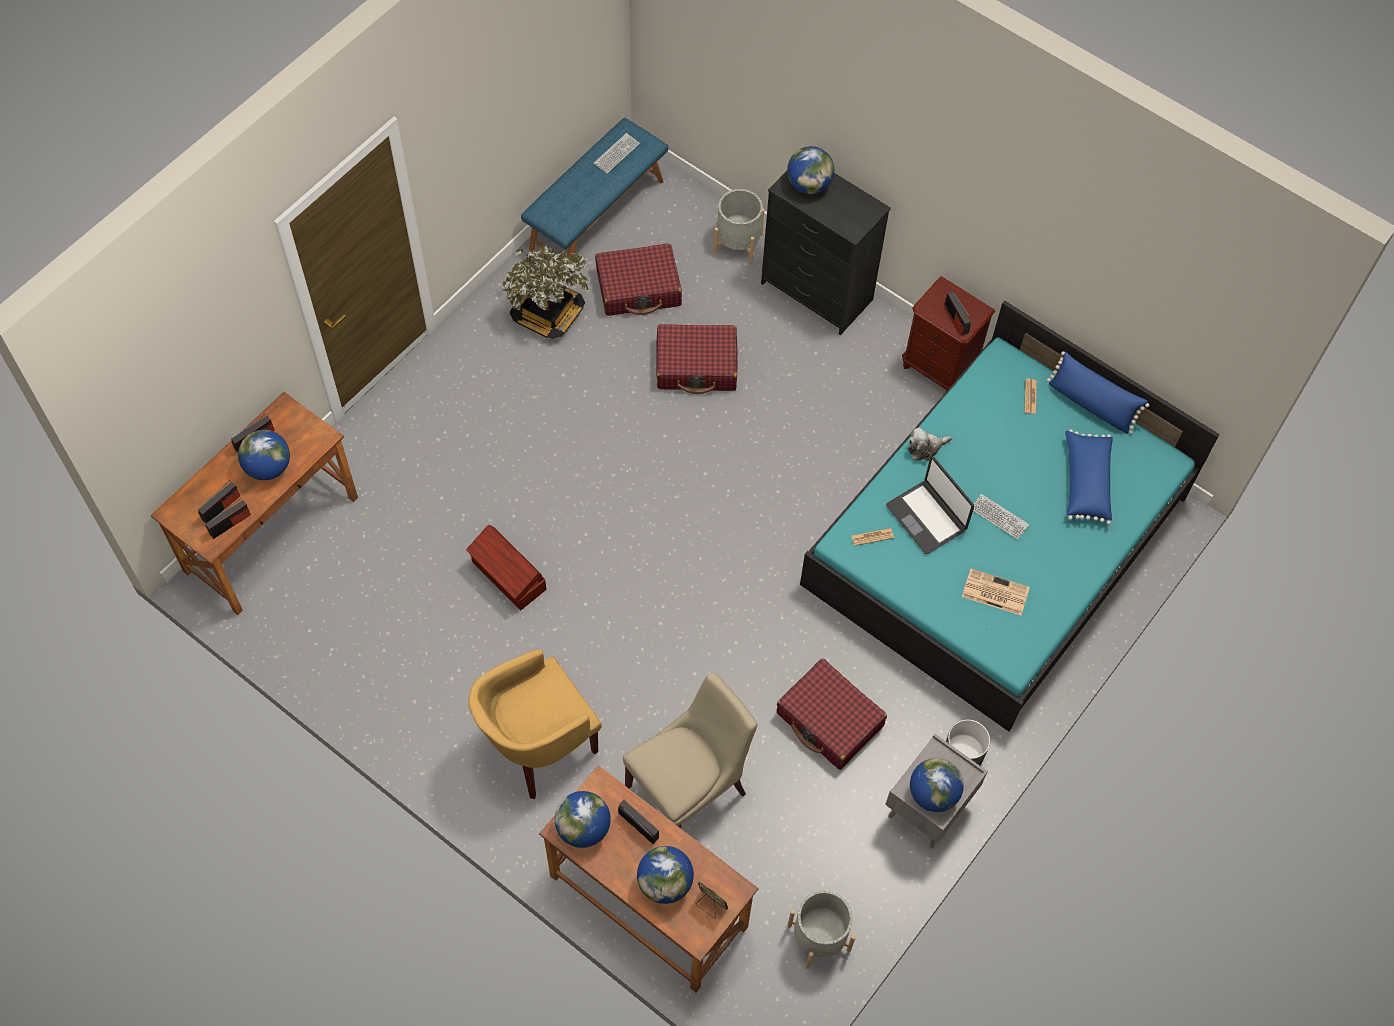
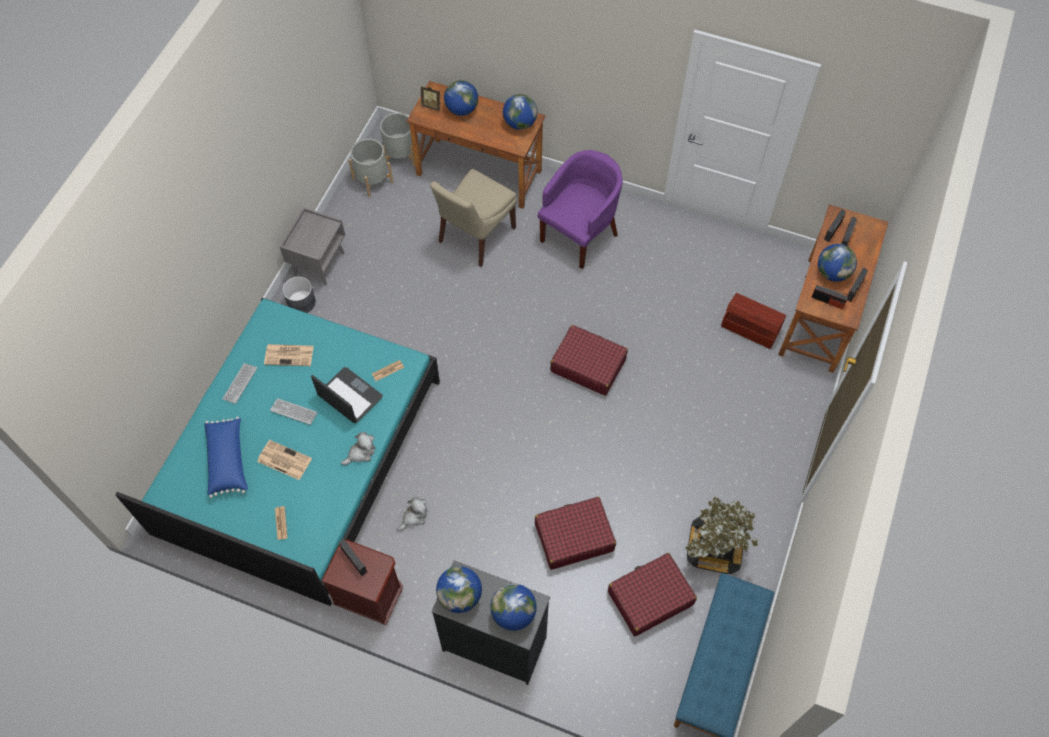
camera: 165 degrees right, 0 degrees up
(508, 577) = (645, 330): brown storage box -> brown storage box (750, 327)
(537, 745) = (579, 235): yellow armchair -> purple armchair
(616, 154) = (718, 683): keyboard -> keyboard (240, 383)
(638, 825) = (488, 132): radio -> radio (827, 301)
(738, 243) = (580, 674): grey planter -> grey planter (400, 155)
(829, 720) = (395, 298): red suitcase -> red suitcase (588, 365)
(871, 434) = (414, 517): none -> plush toy
(933, 794) = (313, 227): globe -> globe (460, 596)
(1019, 463) = (283, 460): none -> newspaper
(1091, 405) = (228, 531): blue pillow -> none

